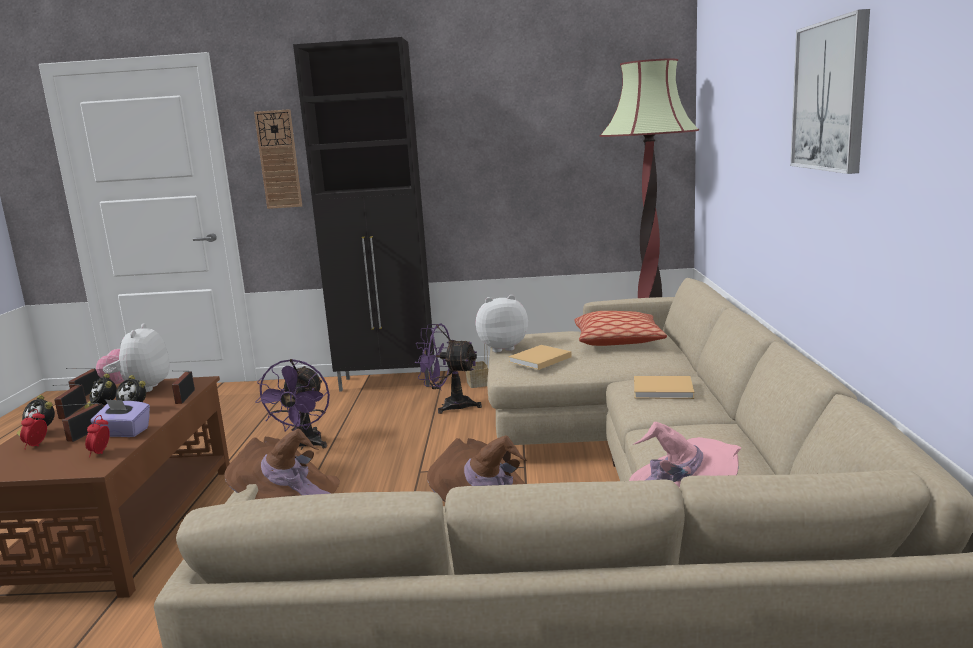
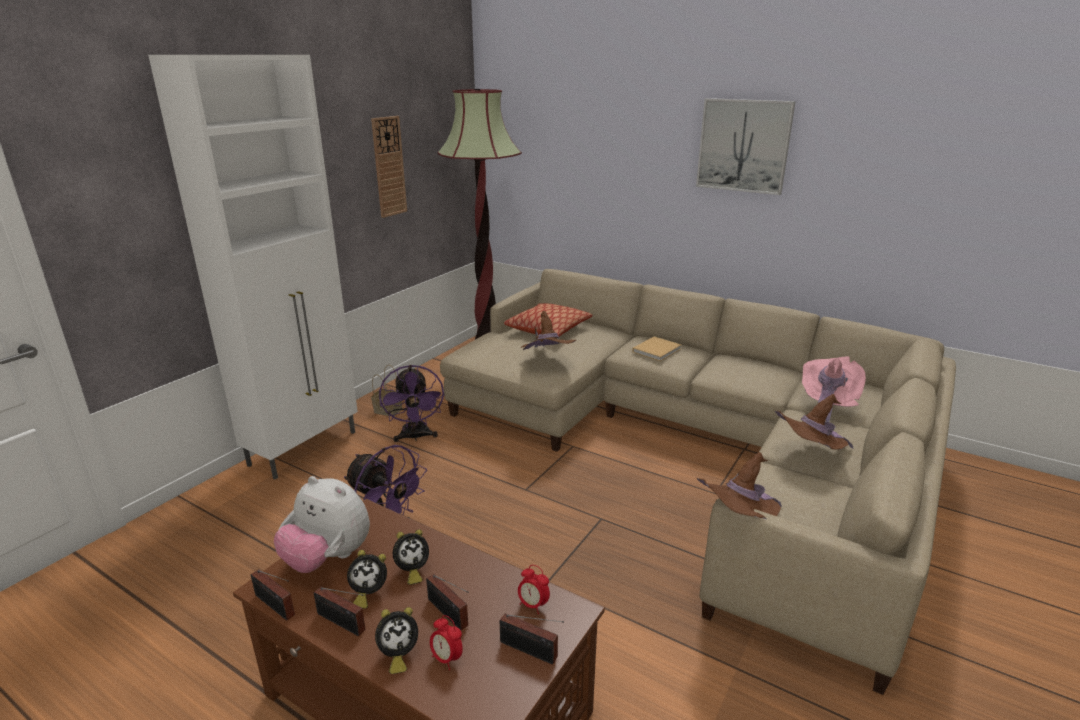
camera: 60 degrees left, 10 degrees up
(124, 433) = (483, 583): purple tissue box -> none
(184, 397) = (414, 530): radio -> radio (531, 651)
(279, 159) = (119, 214): wall clock -> wall clock (389, 167)
(388, 383) = (305, 448): black cabinet -> white cabinet
(449, 405) = (415, 437): purple fan -> purple fan turned 60 degrees counterclockwise
(501, 348) = (482, 364): plush toy -> none
(538, 360) = (547, 361): beige book -> brown hat

